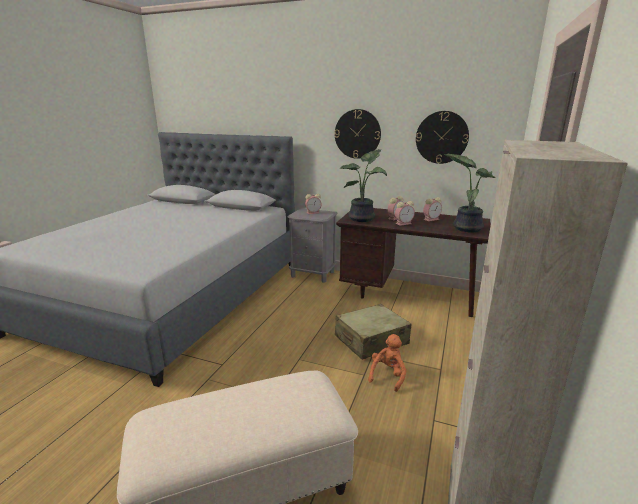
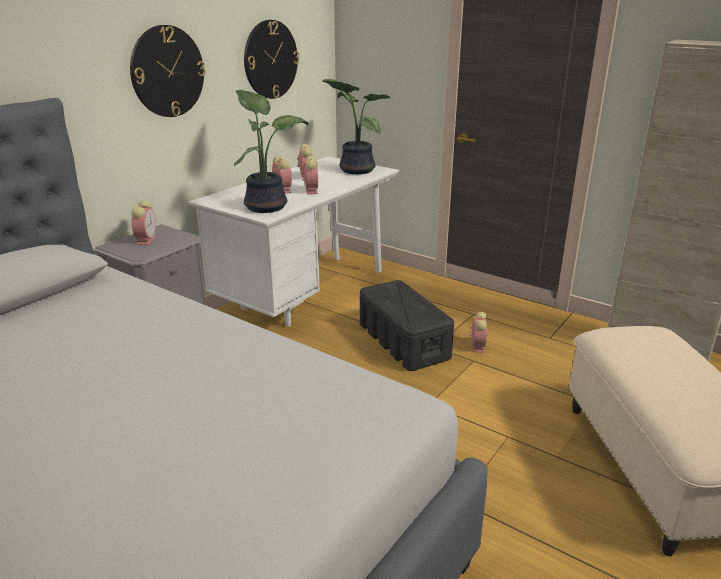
camera: 75 degrees left, 5 degrees up
(371, 340) = (403, 341): beige suitcase -> black storage box
(388, 375) = (478, 346): orange plush toy -> alarm clock
(407, 295) = (306, 293): brown desk -> white desk

